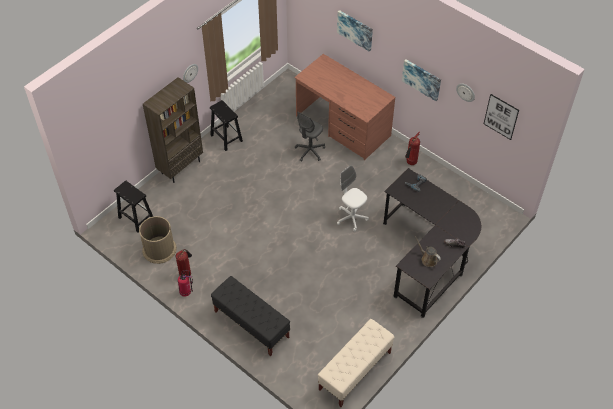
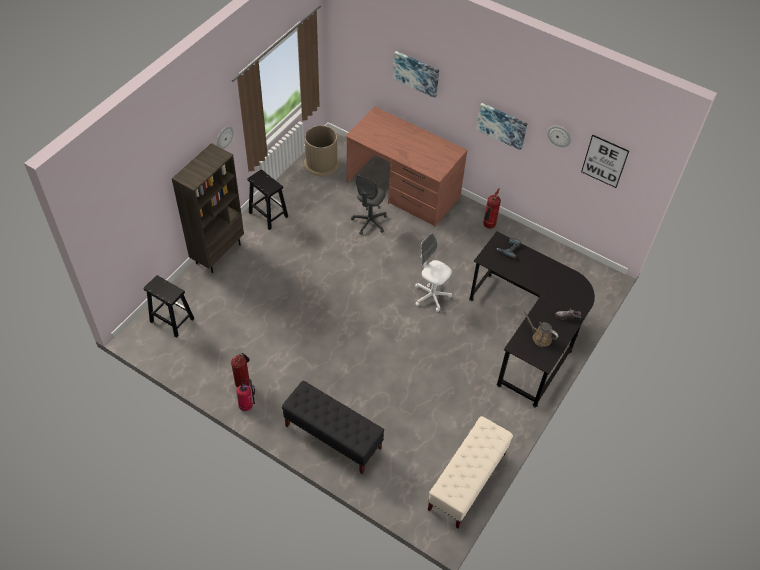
camera: 10 degrees left, 0 degrees up
(159, 249) = (206, 355): brown trash can -> brown trash can (321, 163)

